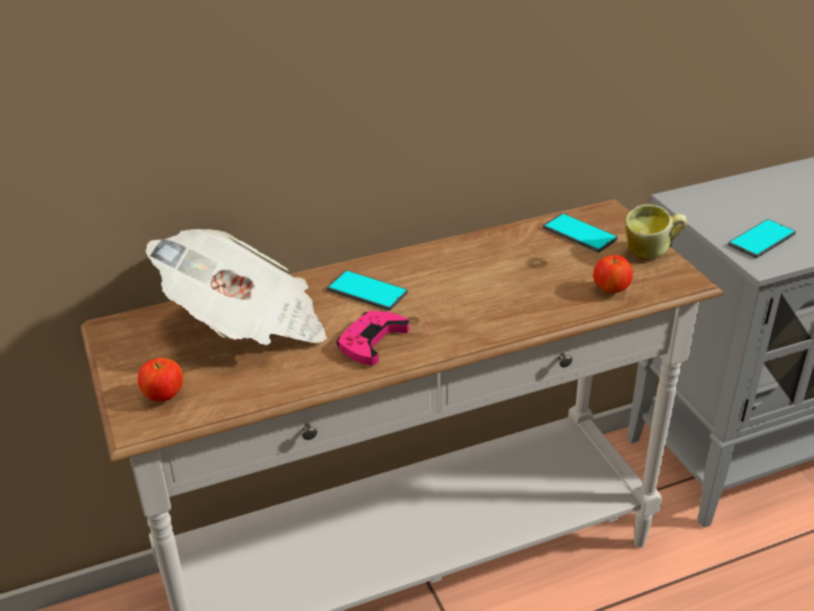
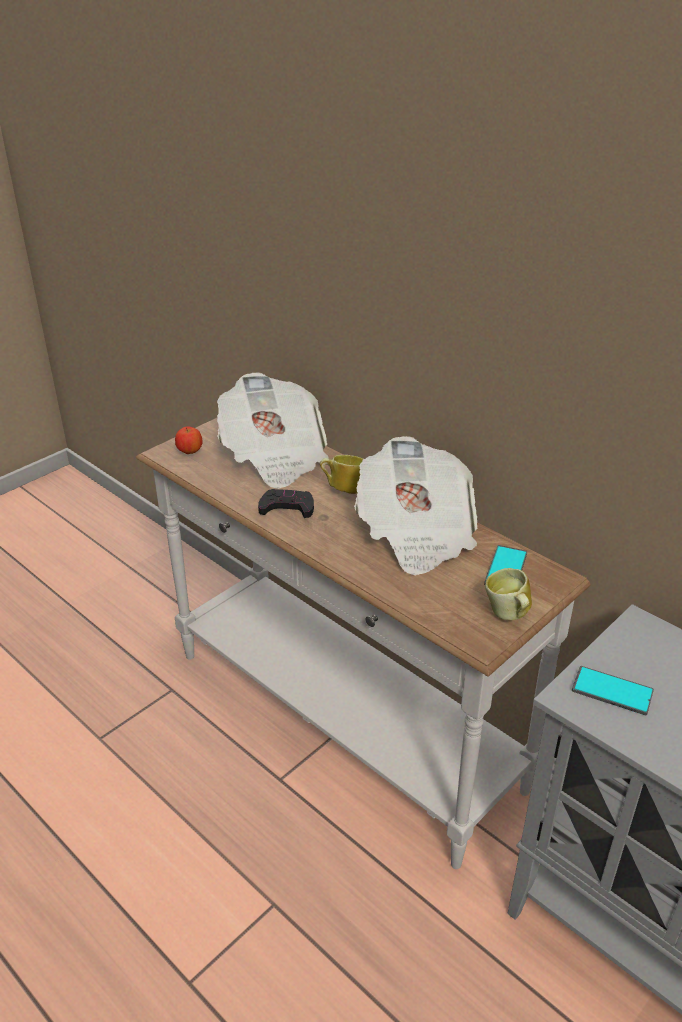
camera: 65 degrees right, 0 degrees up
(367, 291) = (343, 489): phone -> mug
(371, 341) = (287, 507): pink game controller -> black game controller
(488, 267) = (415, 533): none -> newspaper
(610, 290) = (431, 602): apple -> none

